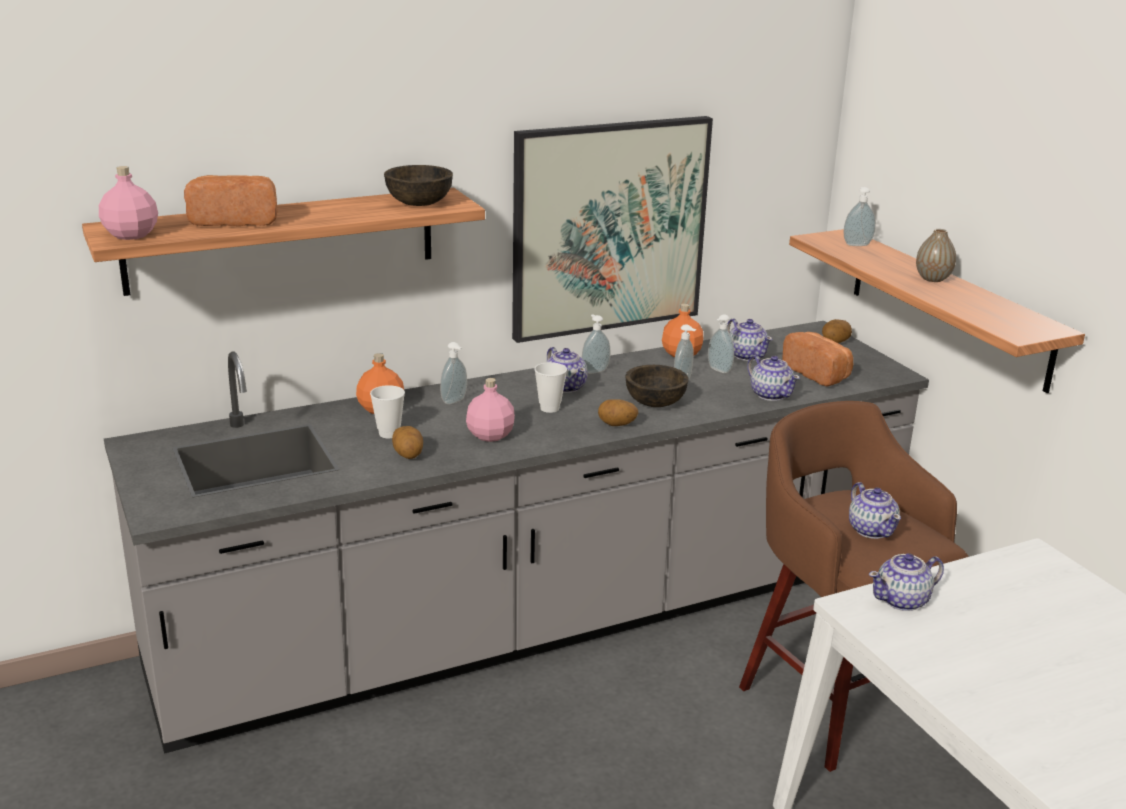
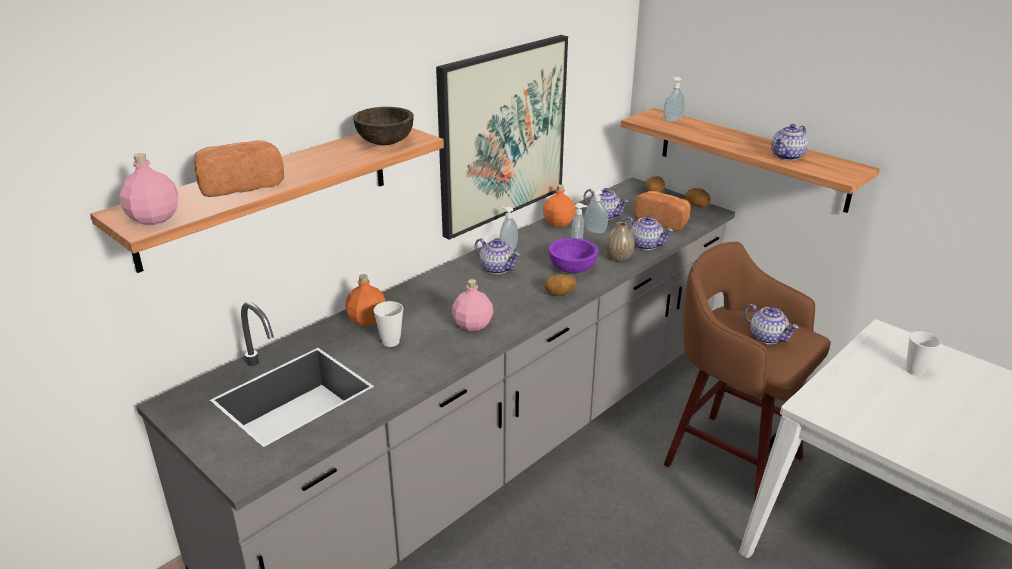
camera: 20 degrees left, 5 degrees up
(408, 455) = (421, 358): potato -> potato (697, 205)
(455, 401) = (422, 299): soap dispenser -> none
(549, 408) = (499, 290): cup -> cup (915, 371)
(654, 403) = (572, 269): brown bowl -> purple bowl
(902, 600) = (836, 392): teapot -> teapot (787, 156)
(932, 279) = (747, 140): vase -> vase (618, 258)

